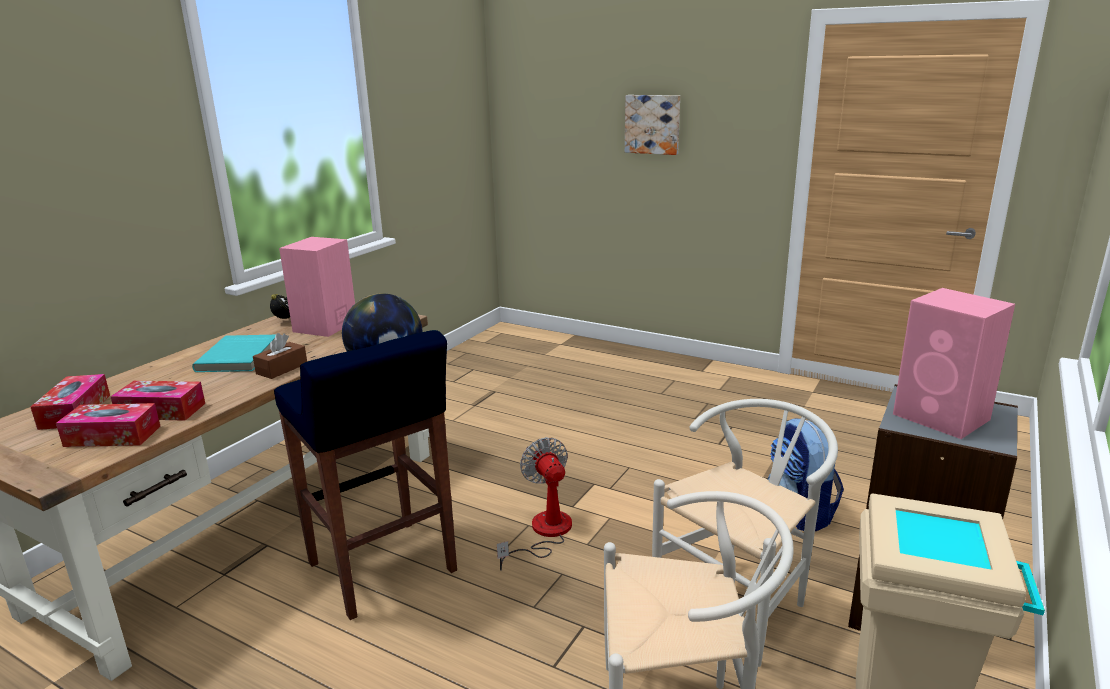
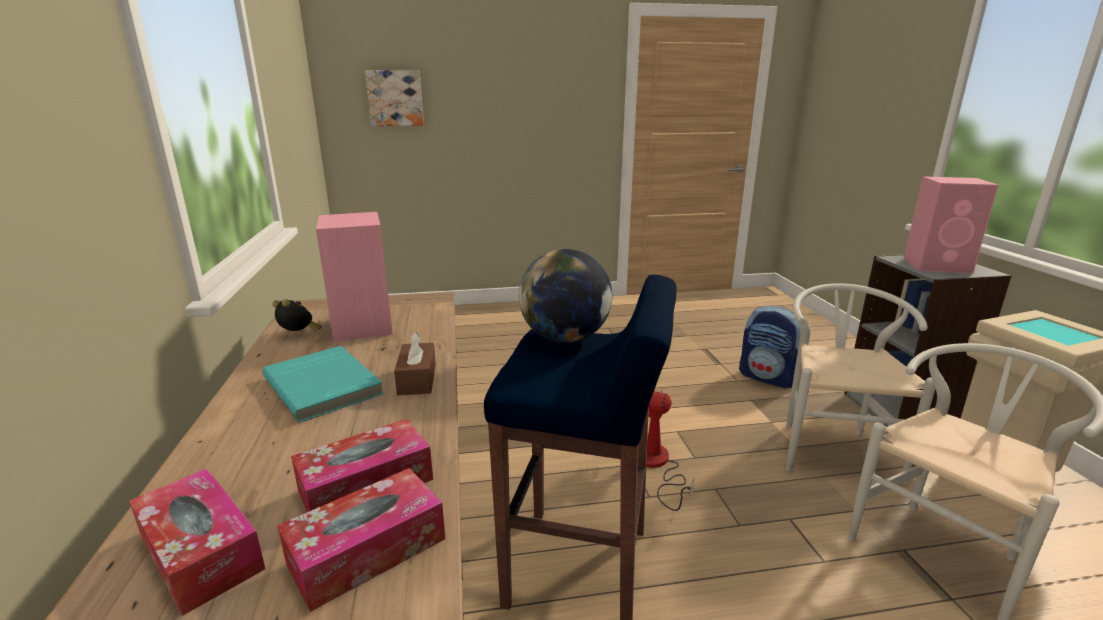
camera: 40 degrees left, 0 degrees up
(653, 124) = (500, 100): picture -> picture (395, 98)

